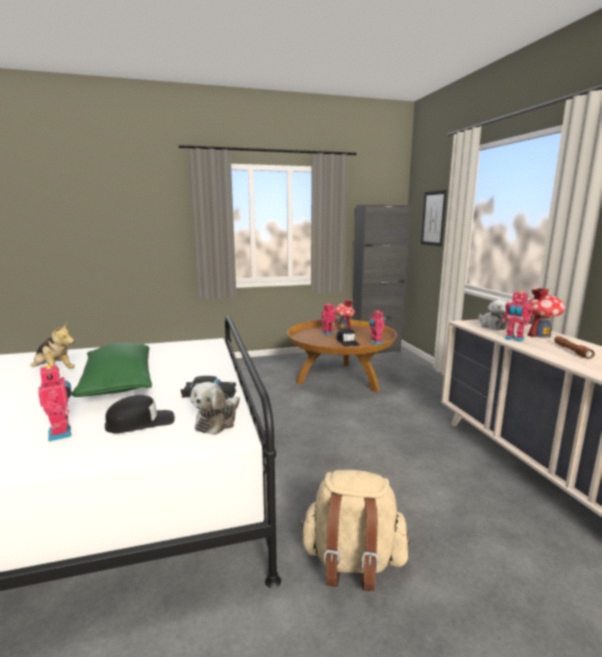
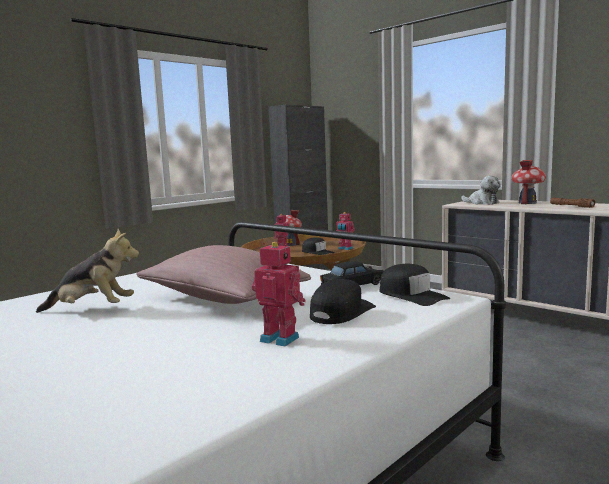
camera: 30 degrees left, 5 degrees down
(118, 384) = (222, 299): green pillow -> pink pillow
(217, 421) = (412, 295): plush toy -> black cap
(352, 562) = (530, 418): beige backpack -> none
(433, 218) = (353, 119): picture -> none
(514, 339) = (519, 206): toy robot -> none

